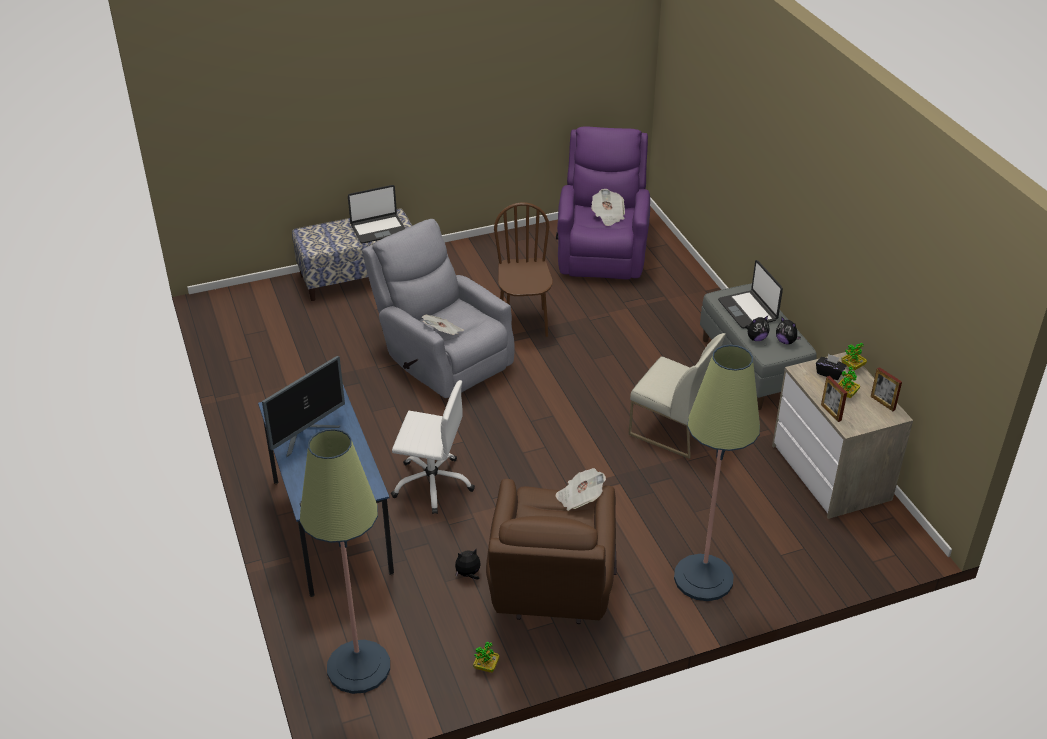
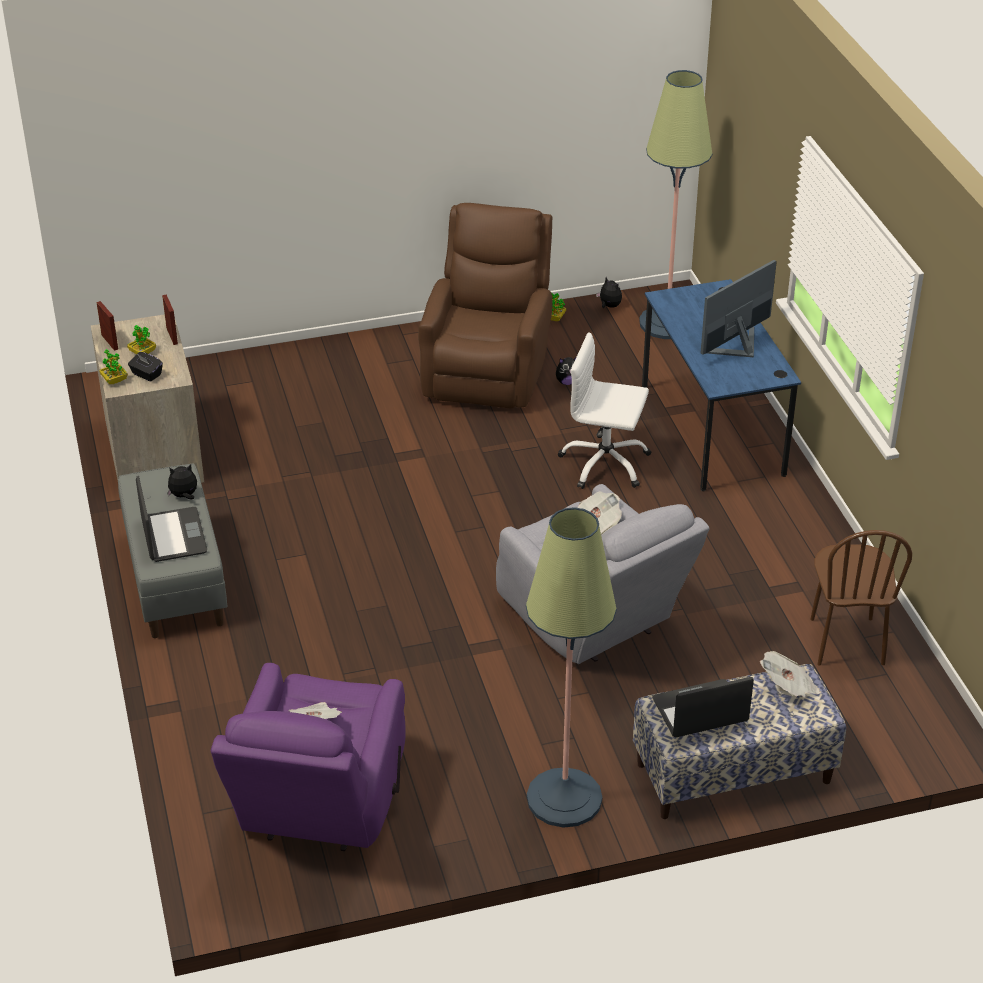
camera: 175 degrees left, 0 degrees up
(524, 323) = (473, 667): brown chair -> brown chair (846, 641)
(579, 498) = (453, 342): newspaper -> newspaper (788, 687)
(671, 428) = (314, 508): white chair -> none
(703, 578) = (337, 367): floor lamp -> floor lamp (564, 798)
(786, 341) = (148, 490): plush toy -> plush toy (609, 306)

